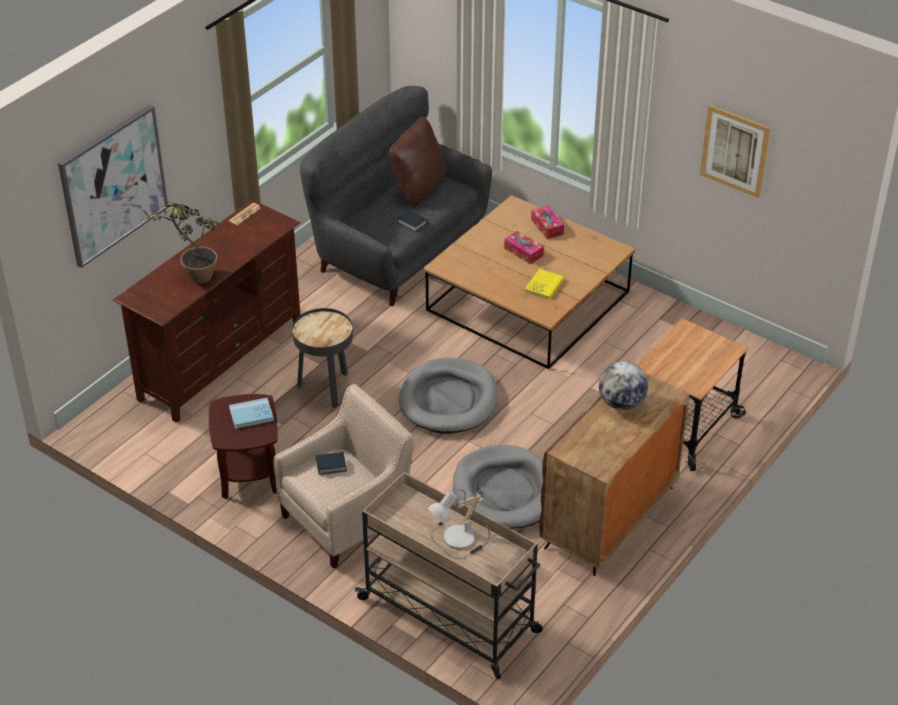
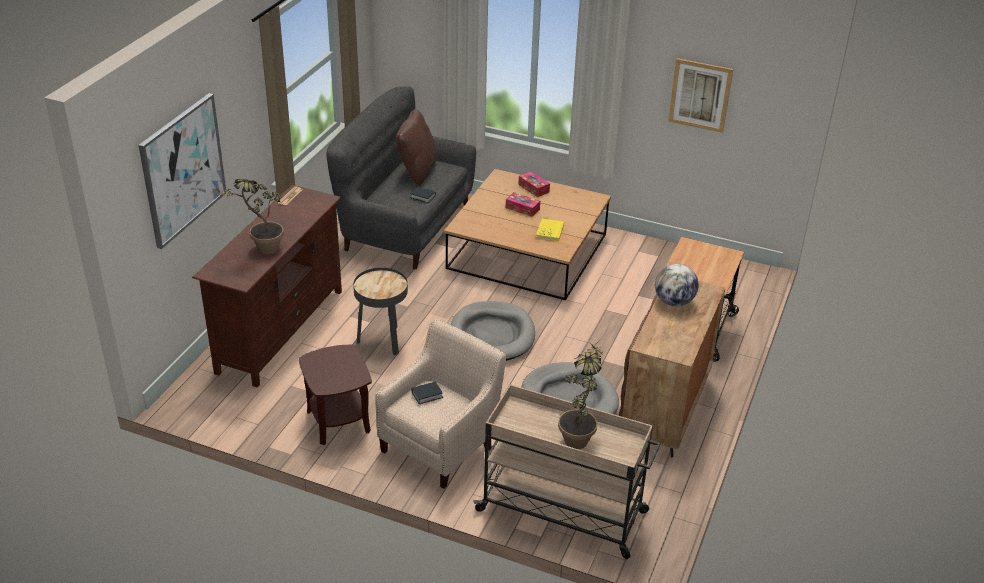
camera: 15 degrees left, 5 degrees down
(251, 415) = (340, 362): blue book -> none
(459, 540) = (579, 435): table lamp -> potted plant

